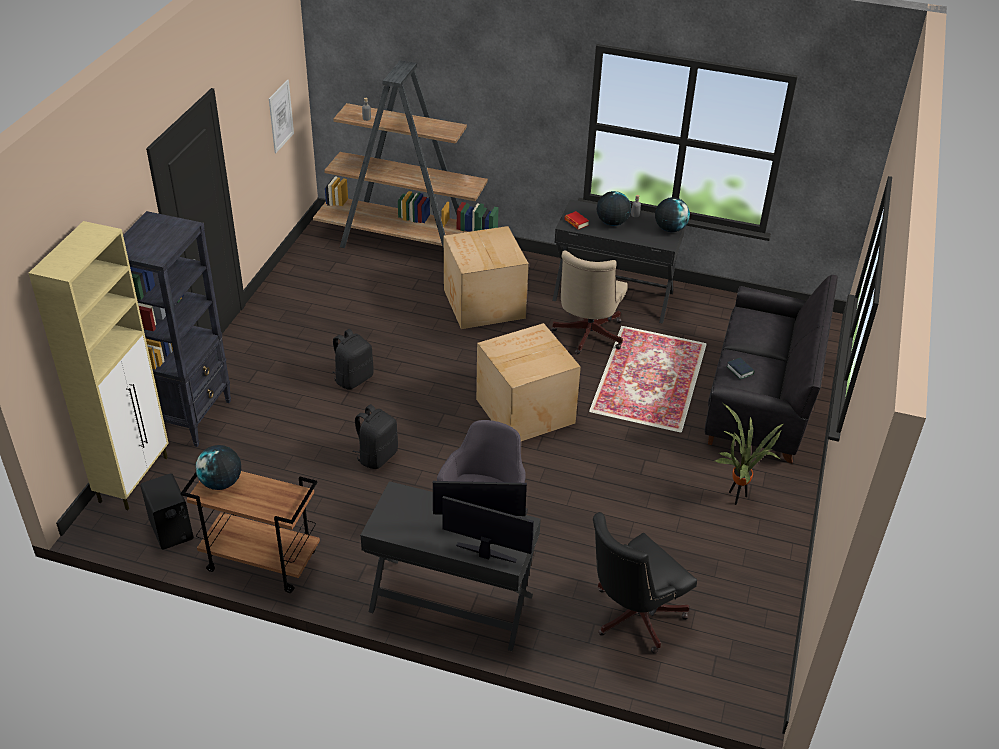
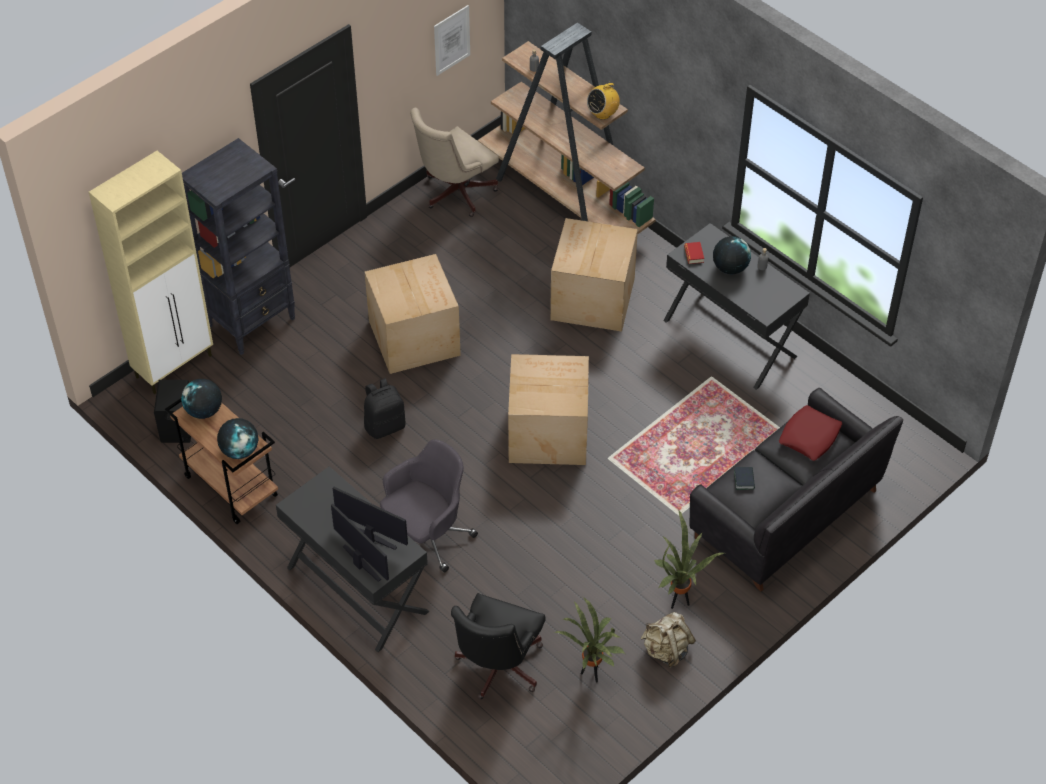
camera: 30 degrees right, 10 degrees up
(353, 378) = (415, 337): black backpack -> cardboard box
(449, 132) = (603, 114): none -> radio
(587, 336) = (667, 375): beige office chair -> beige office chair (454, 194)
(632, 617) = (497, 669): black office chair -> black office chair turned 60 degrees counterclockwise
(670, 229) = (784, 297): globe -> globe (240, 450)
(716, 586) = (591, 675): none -> potted plant
(760, 323) = (809, 437): none -> red pillow
(760, 539) = (666, 650): none -> beige backpack

